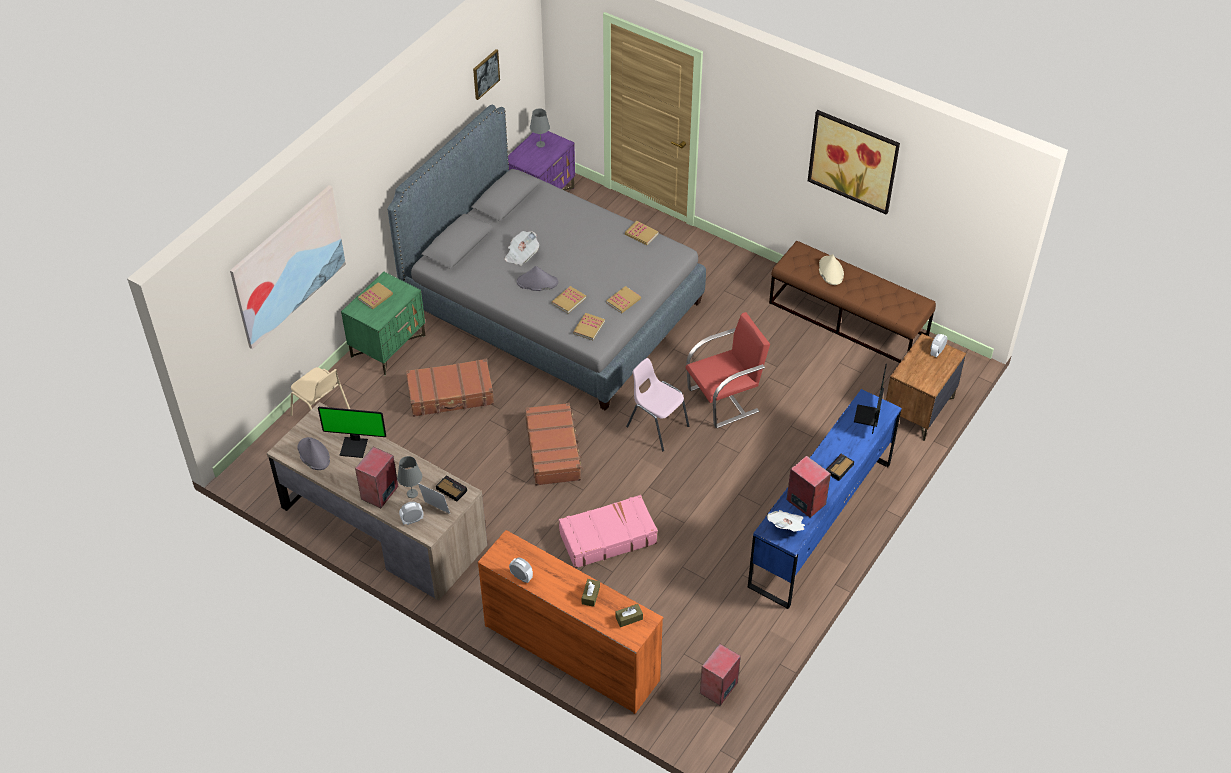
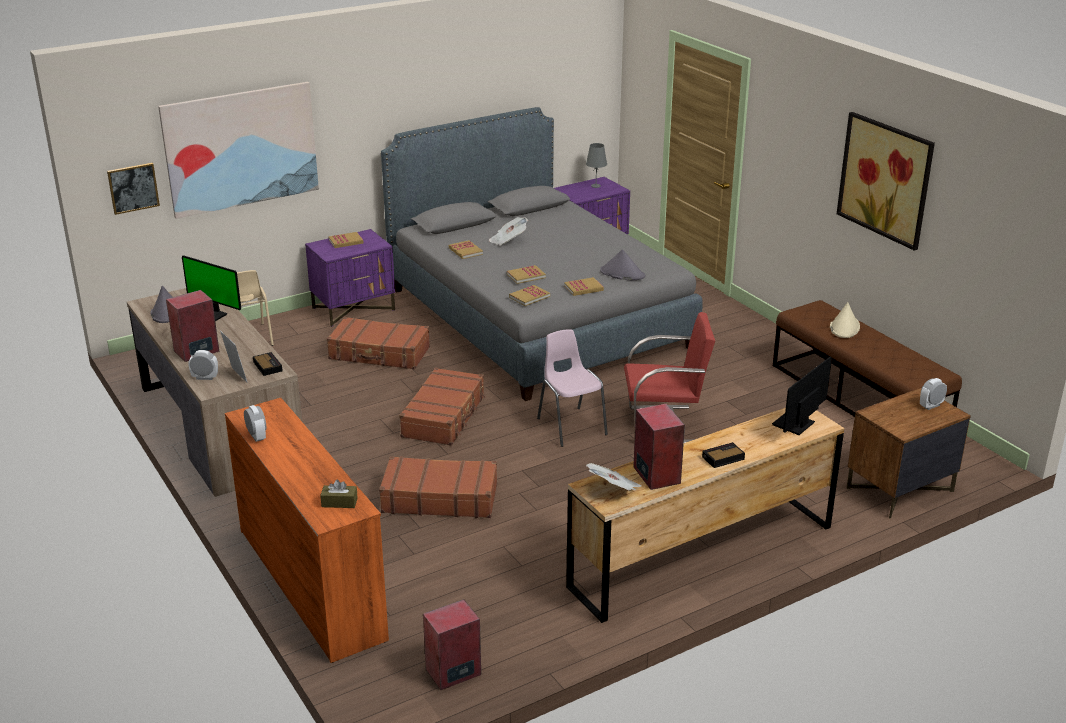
camera: 25 degrees right, 20 degrees down
(388, 345) = (354, 309): green nightstand -> purple nightstand
(412, 493) = (226, 359): grey table lamp -> none
(485, 74) = (538, 73): picture -> picture (133, 188)
(537, 282) = (506, 259): grey hat -> grey hat (622, 274)
(590, 595) = (316, 471): brown tissue box -> none
(607, 537) = (439, 498): pink suitcase -> brown suitcase
(641, 234) = (643, 251): book -> book (465, 251)
(820, 523) = (702, 556): blue dresser -> brown dresser

